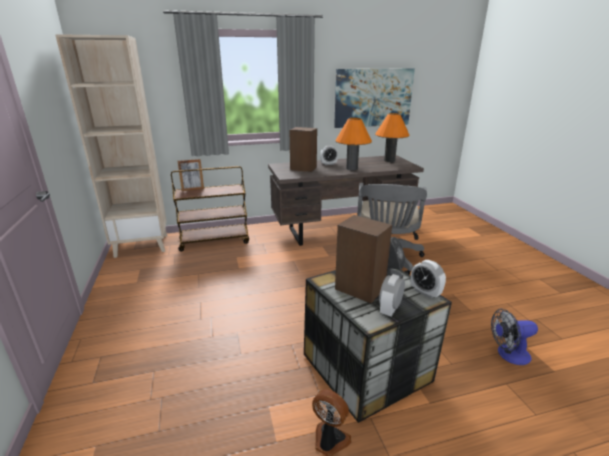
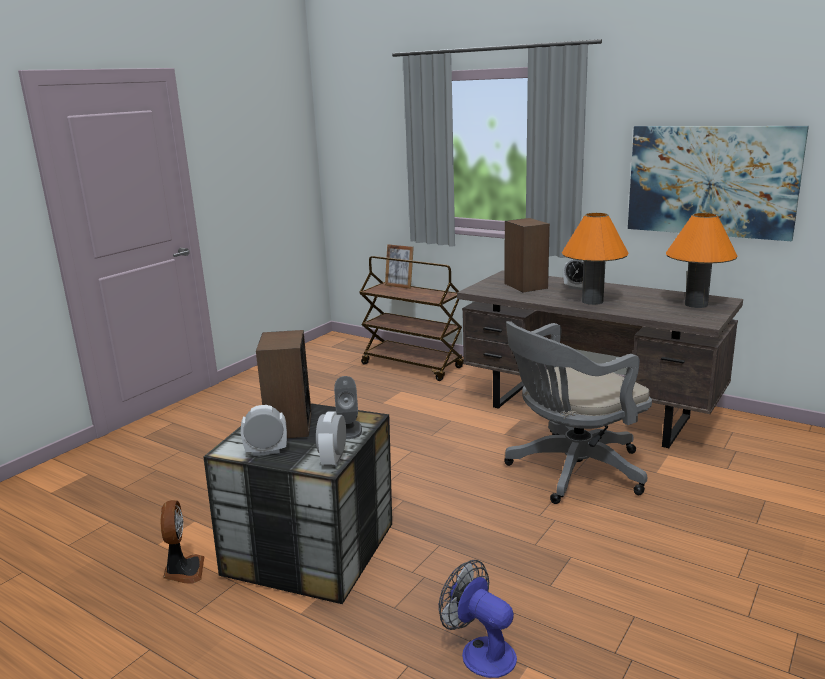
camera: 50 degrees right, 5 degrees down
(142, 245) = (343, 345): beige bookcase -> none

